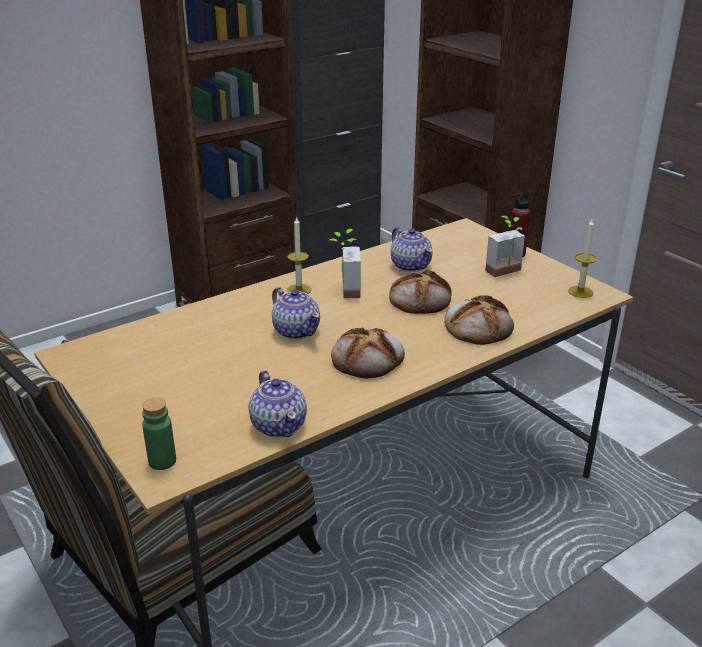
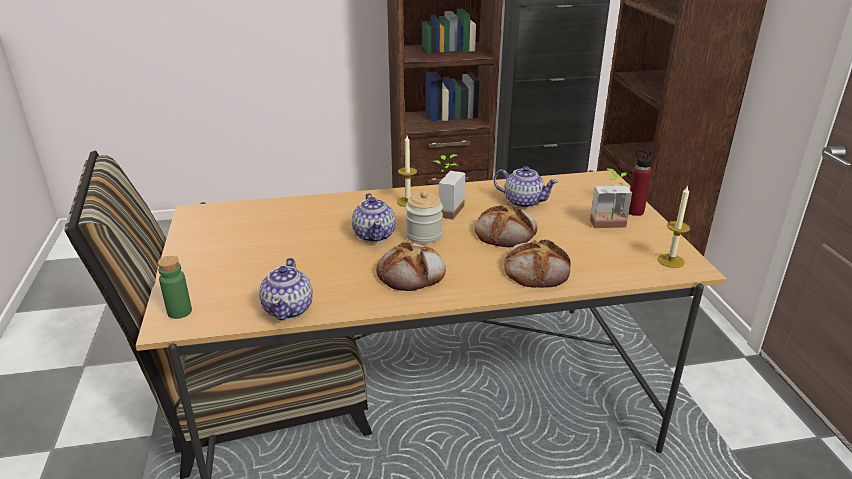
camera: 25 degrees right, 0 degrees up
(346, 320) = (424, 235): none -> jar
(411, 265) = (523, 201): teapot -> teapot turned 60 degrees counterclockwise

